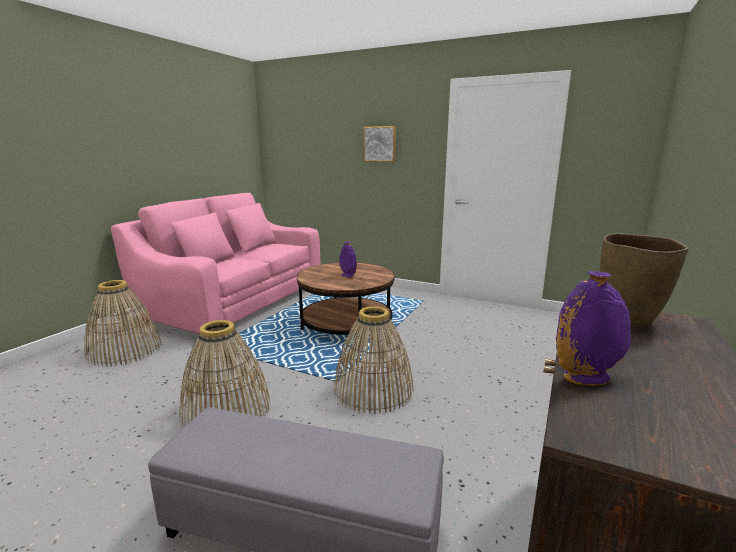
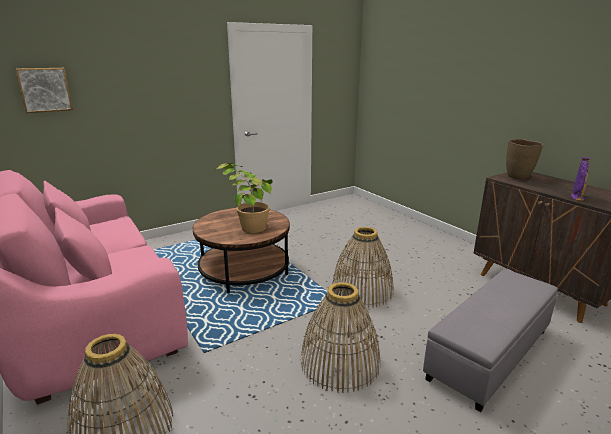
camera: 60 degrees left, 5 degrees up
(348, 276) = (247, 223): purple vase -> potted plant
(380, 144) = (162, 85): picture -> picture (45, 89)

